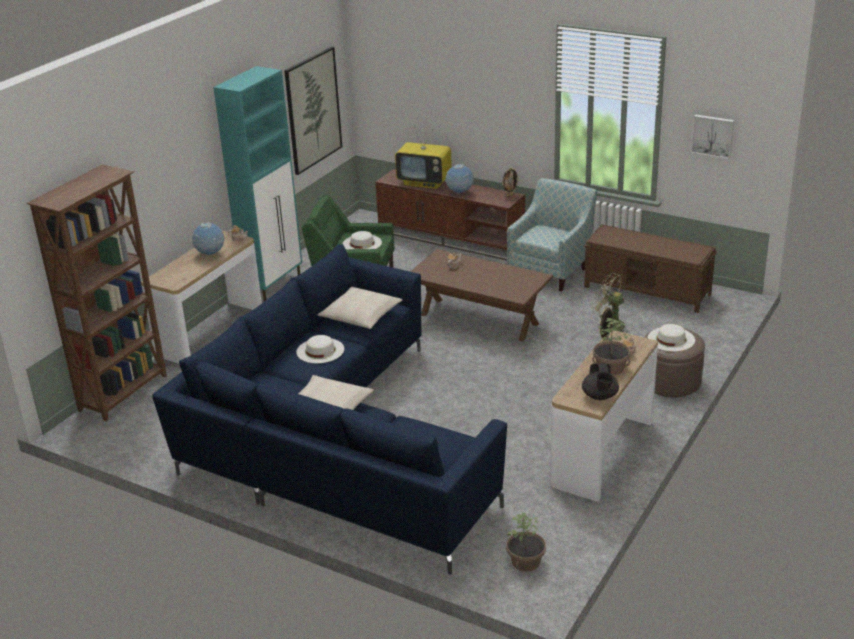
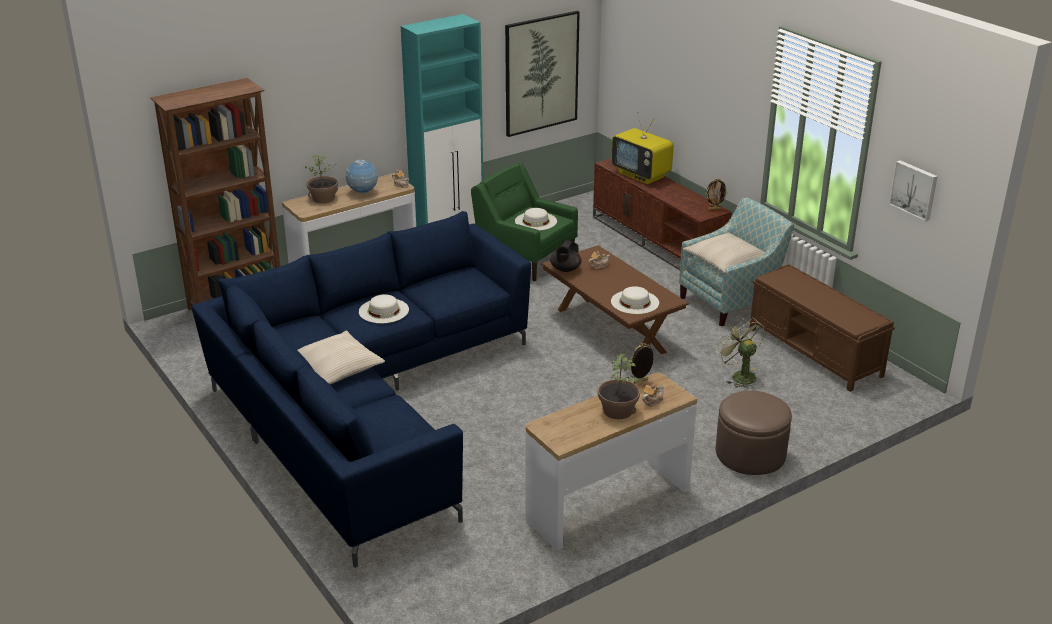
camera: 25 degrees right, 0 degrees up
(361, 315) = (452, 288): beige pillow -> beige pillow (725, 260)
(460, 193) = (666, 194): globe -> none
(526, 562) = (433, 583): potted plant -> potted plant (323, 198)
(600, 396) = (577, 435): black teapot -> black teapot (565, 269)
(671, 339) = (752, 406): white hat -> white hat (634, 302)

